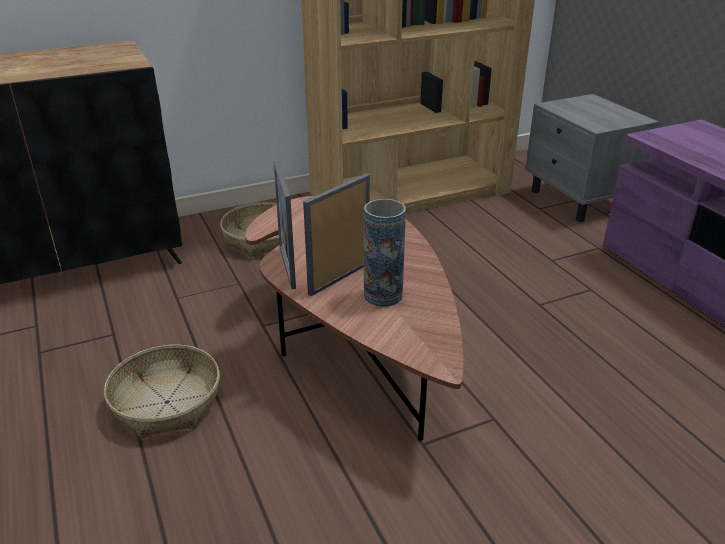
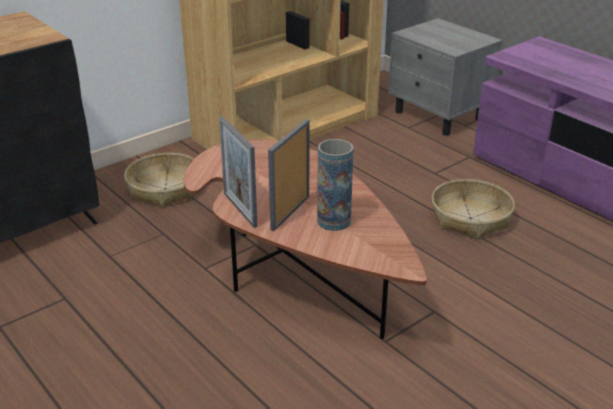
camera: 15 degrees left, 0 degrees up
(166, 403) = (149, 348): basket -> basket (470, 218)

